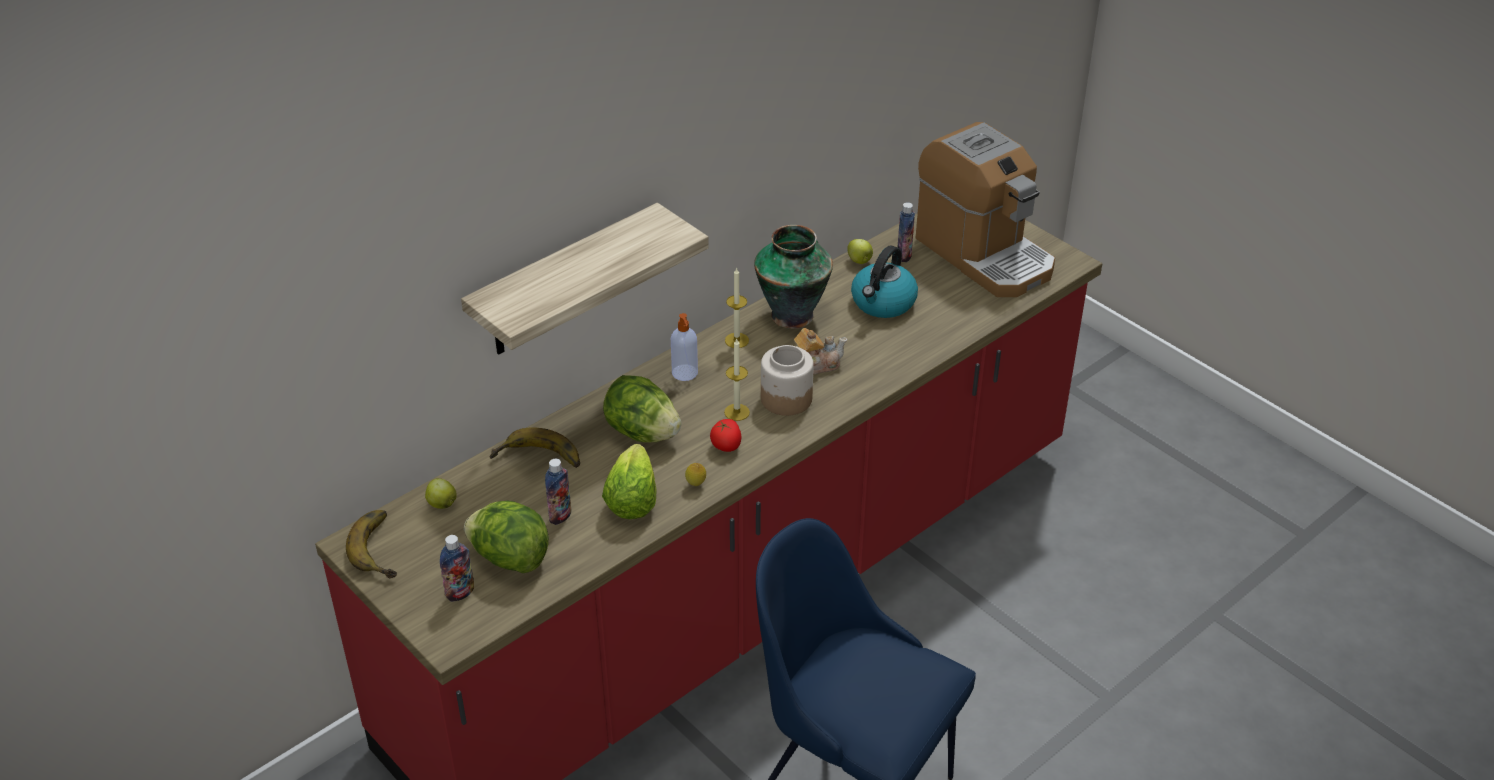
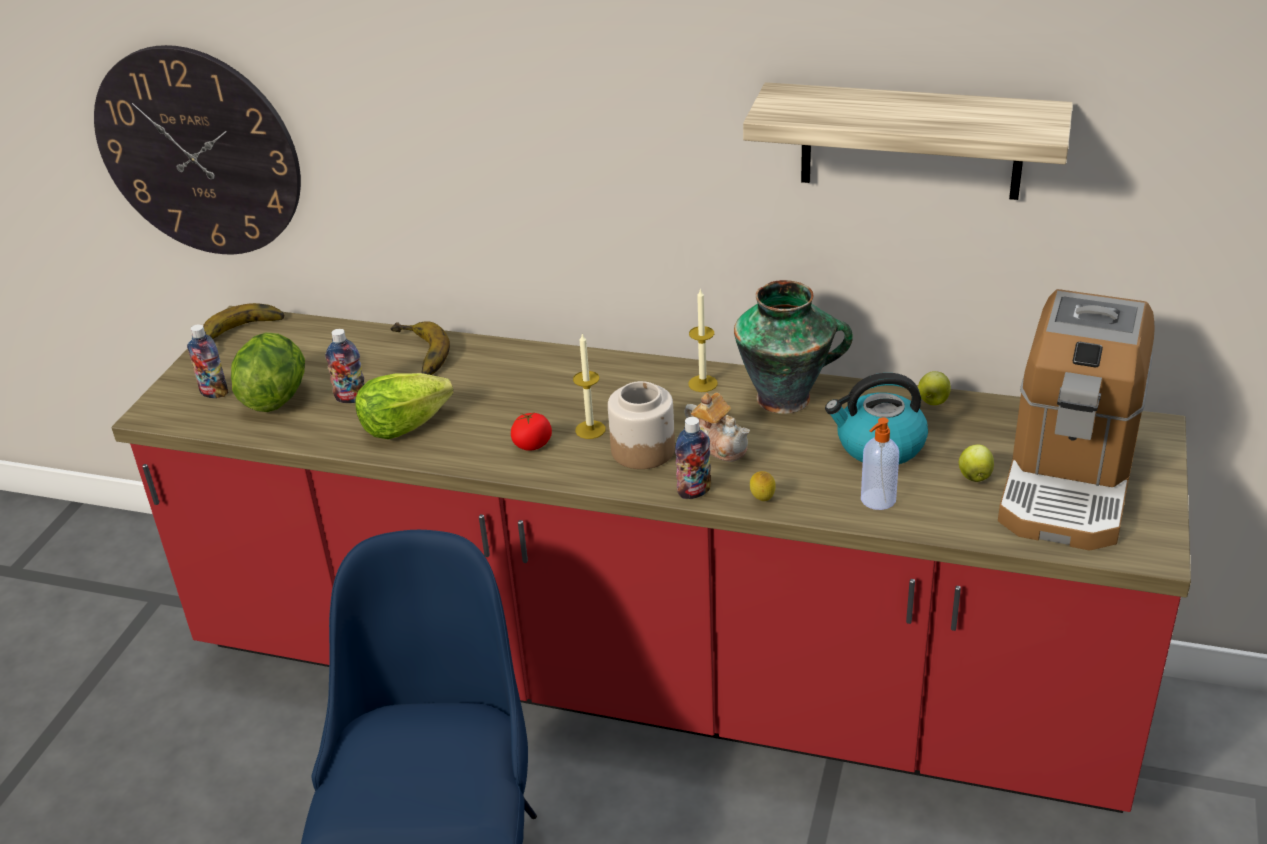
camera: 60 degrees right, 5 degrees down
(277, 409) = (198, 152): none -> wall clock
(441, 504) = (319, 336): apple -> apple (974, 476)
(565, 282) = (516, 199): shelf -> shelf (911, 141)
(642, 433) = (505, 391): lettuce -> none
(685, 373) = (618, 376): soap dispenser -> soap dispenser (877, 500)
(696, 485) = (457, 451): lemon -> lemon (762, 500)
(904, 255) = (984, 425): bottle -> bottle (694, 491)

